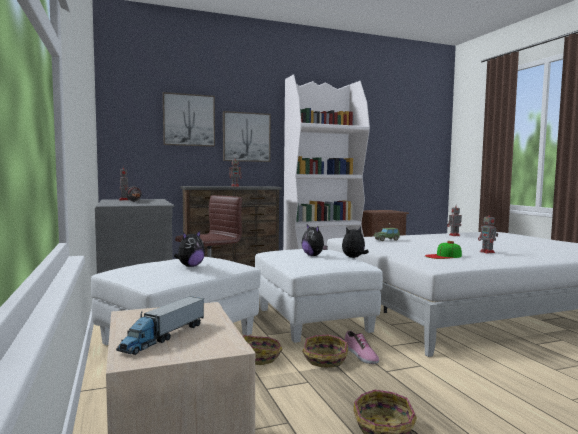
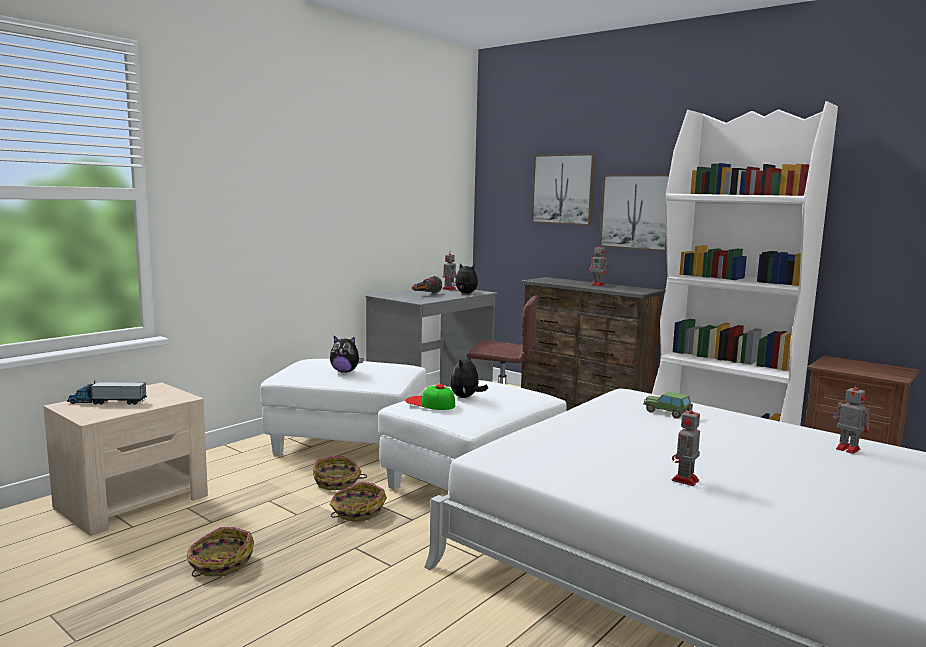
camera: 60 degrees right, 5 degrees up
(354, 258) = (502, 415): plush toy -> plush toy (465, 293)
(360, 355) = (389, 526): shoe -> none
(443, 256) = (580, 454): cap -> cap (430, 403)

